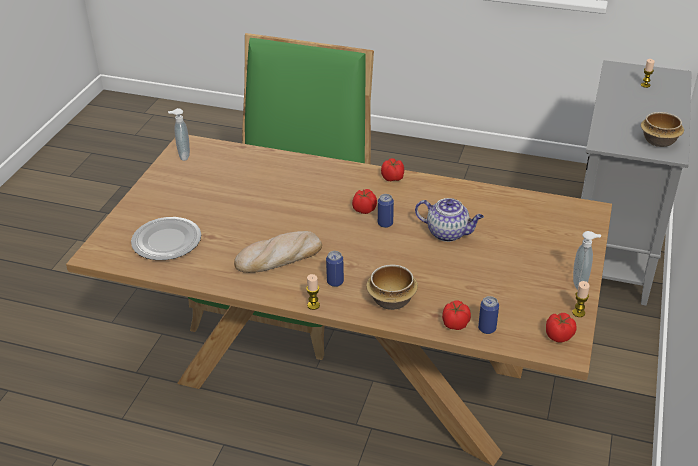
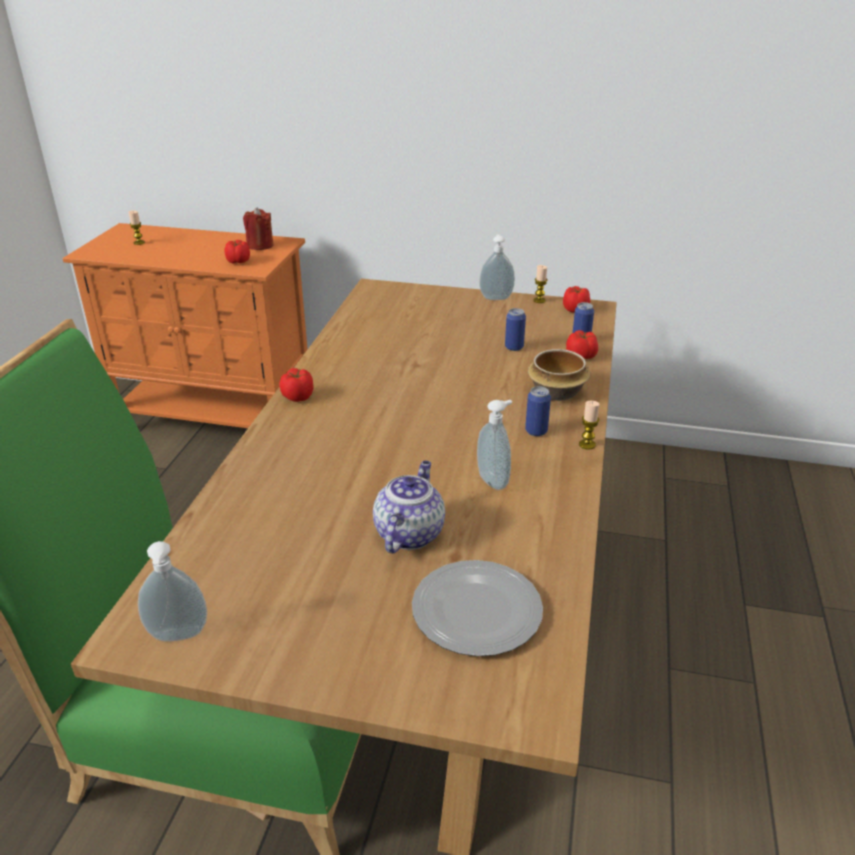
camera: 95 degrees left, 5 degrees down
(278, 257) = (494, 480): bread -> soap dispenser
(364, 209) = (374, 416): tomato -> tomato (238, 262)
(385, 223) = (406, 400): can -> can (514, 347)
(448, 233) = (422, 359): teapot -> teapot (409, 533)
(612, 249) = (218, 421): grey cabinet -> orange cabinet
(658, 141) = (260, 245): bowl -> red candle

